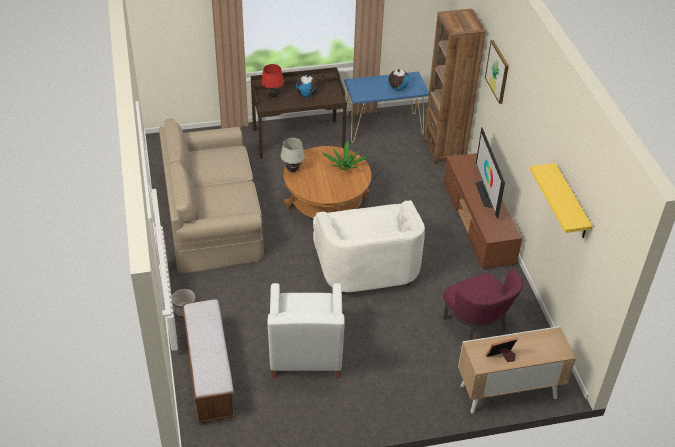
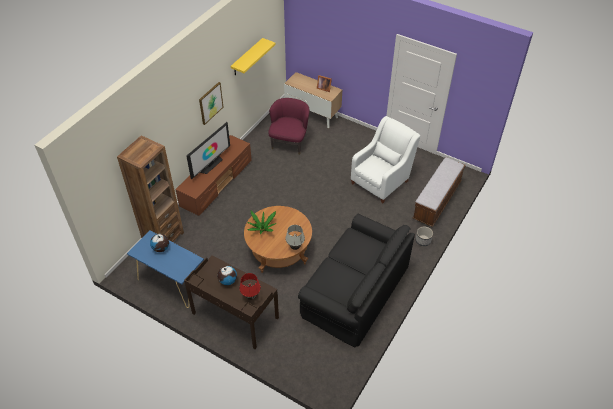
camera: 135 degrees left, 5 degrees up
(213, 217) = (354, 290): beige sofa -> black sofa
(367, 266) = (302, 200): white armchair -> none
(497, 71) = (162, 130): picture -> picture (210, 103)

